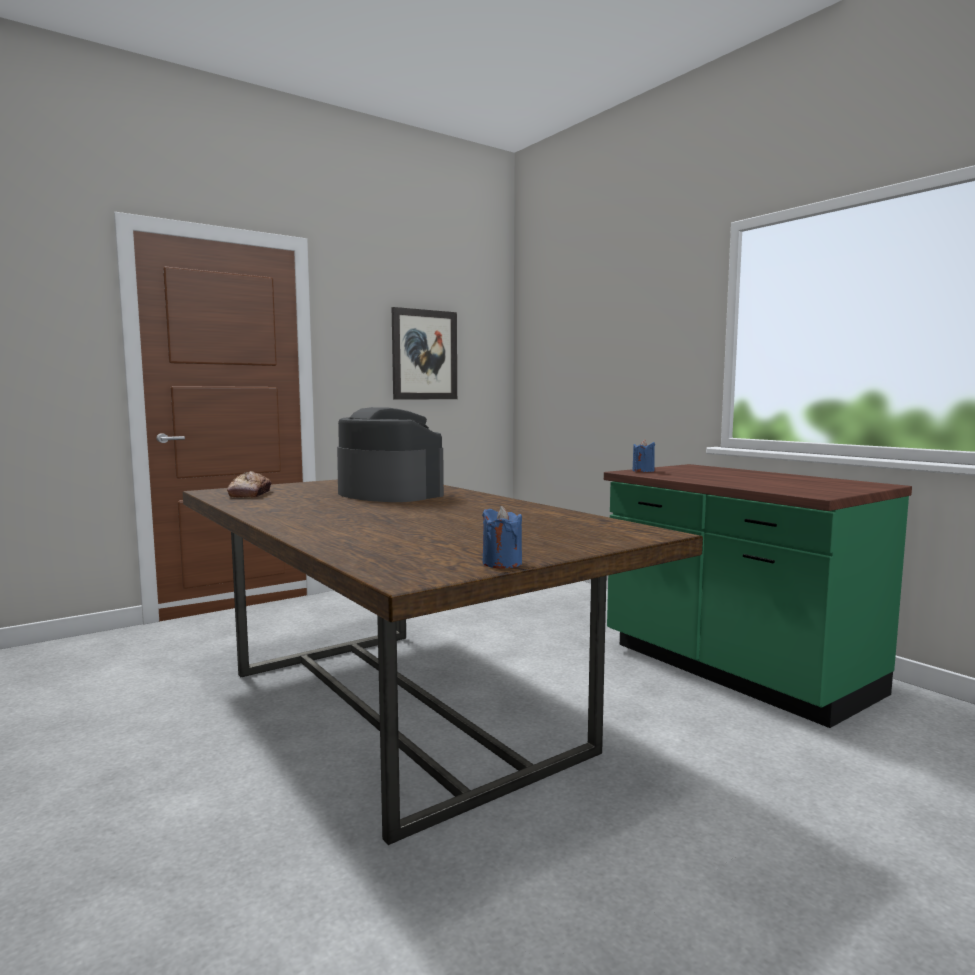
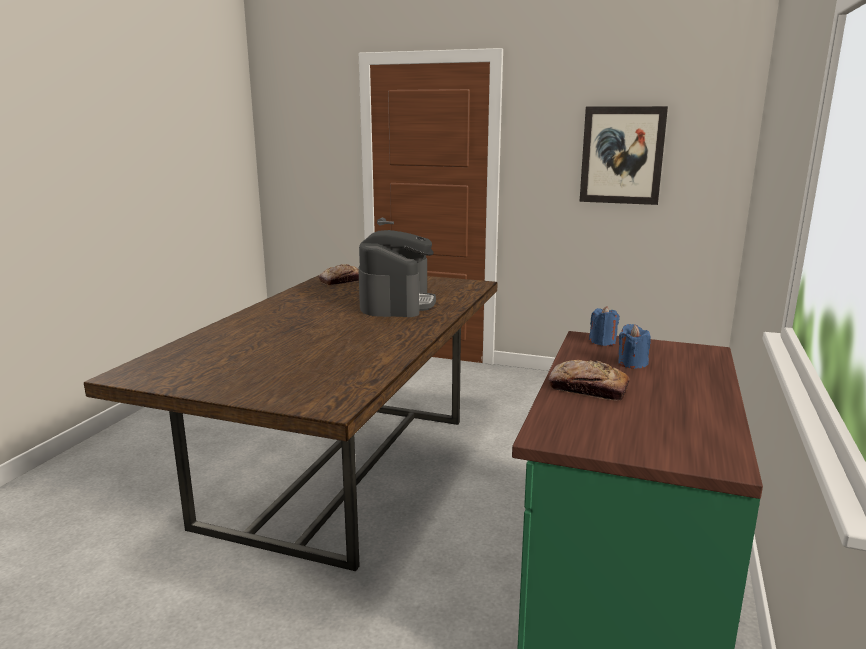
camera: 55 degrees right, 10 degrees up
(502, 563) = (176, 386): blue candle -> blue candle (632, 363)
(738, 482) = (588, 389): none -> bread

